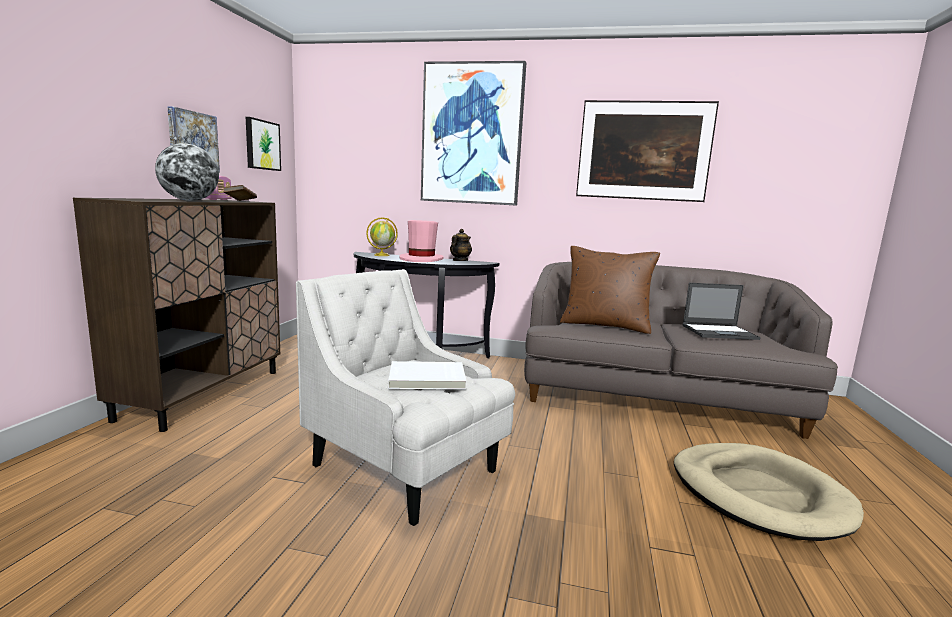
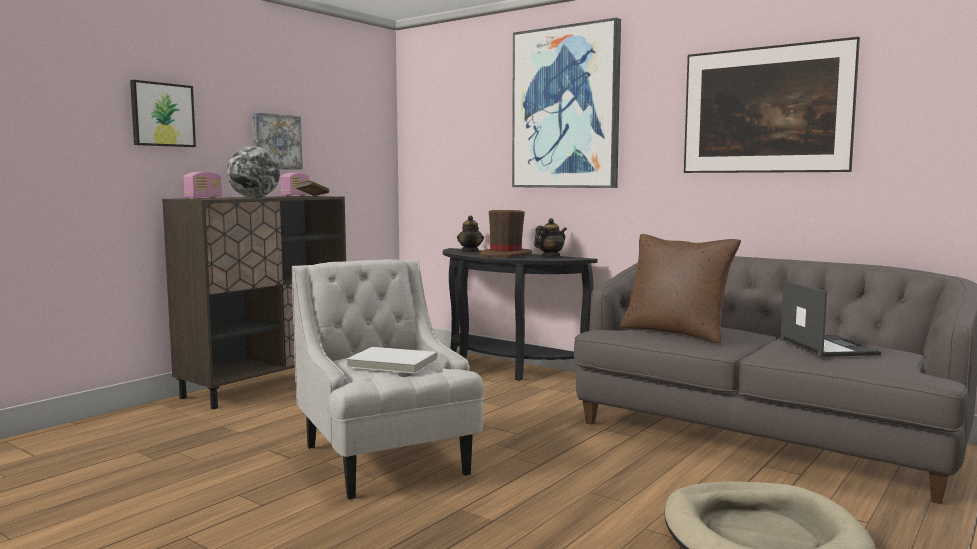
camera: 25 degrees right, 5 degrees down
(131, 199) = (203, 198): none -> radio
(262, 145) = (355, 138): picture -> picture (162, 114)
(382, 255) = (470, 251): globe -> teapot
(421, 259) = (506, 255): pink hat -> brown hat
(720, 332) = (826, 346): laptop -> laptop turned 120 degrees counterclockwise

